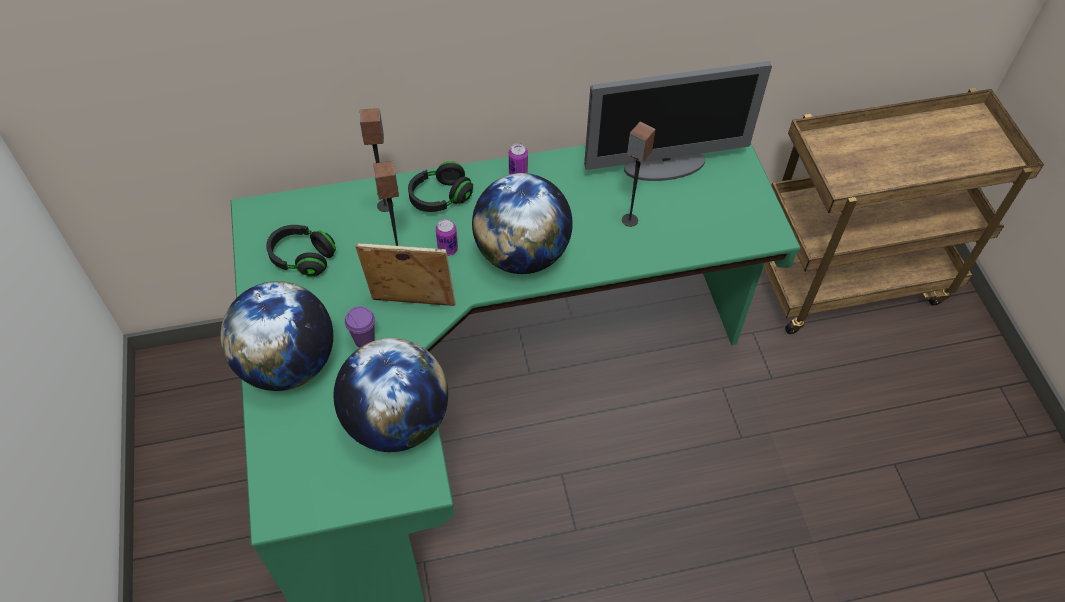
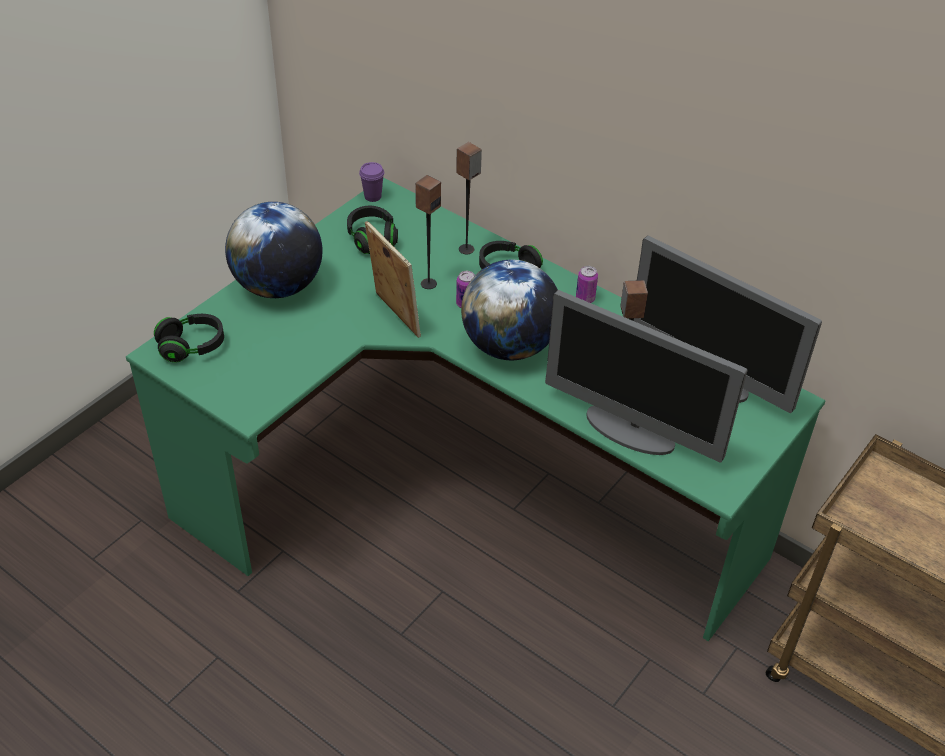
camera: 50 degrees right, 10 degrees down
(296, 480) = (192, 347): none -> black headphones
(364, 340) = (337, 310): purple cup -> purple cup (372, 197)
(397, 421) = (287, 367): globe -> none
(676, 243) = (630, 431): none -> monitor

